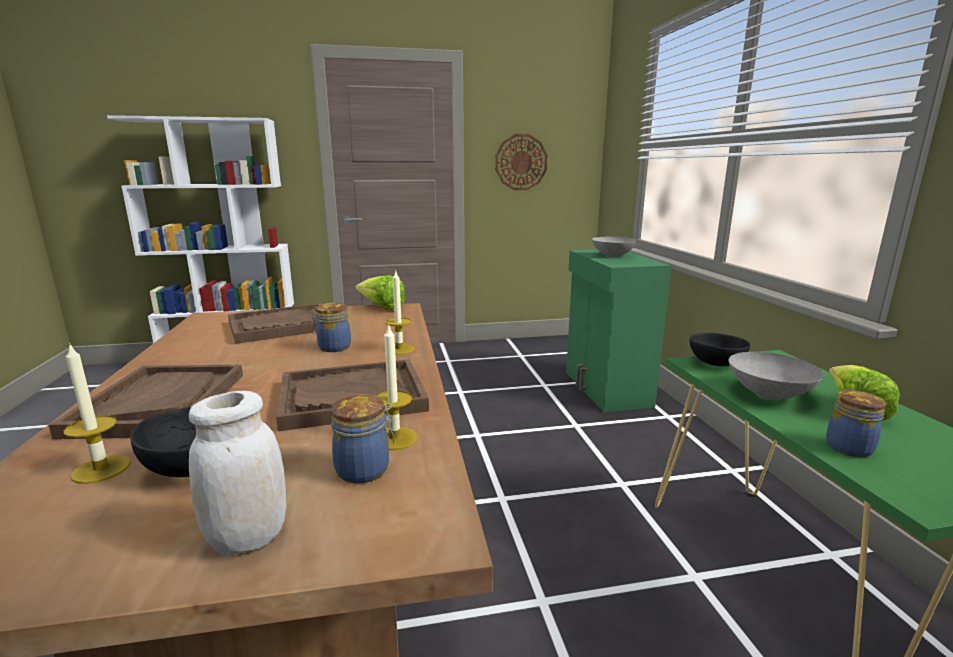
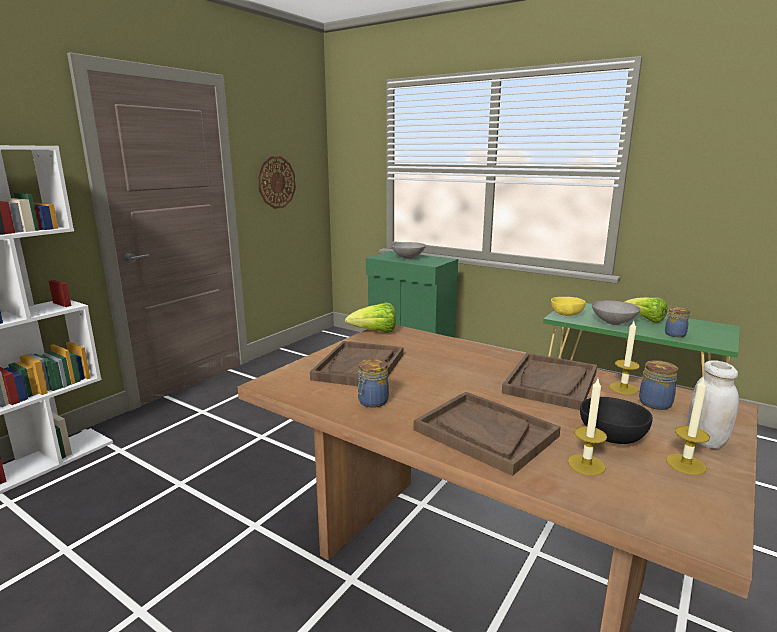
camera: 45 degrees left, 0 degrees up
(333, 347) = (446, 366): jar -> jar (372, 402)
(399, 349) = (481, 352): candle -> candle (686, 464)
(714, 364) = (566, 315): black bowl -> yellow bowl

